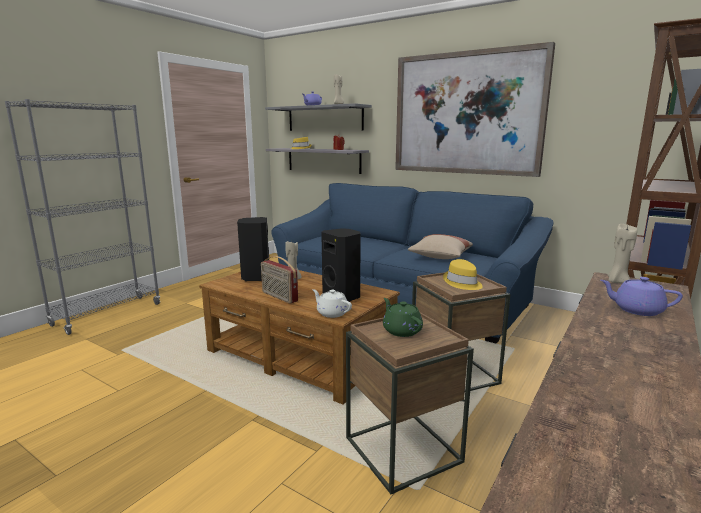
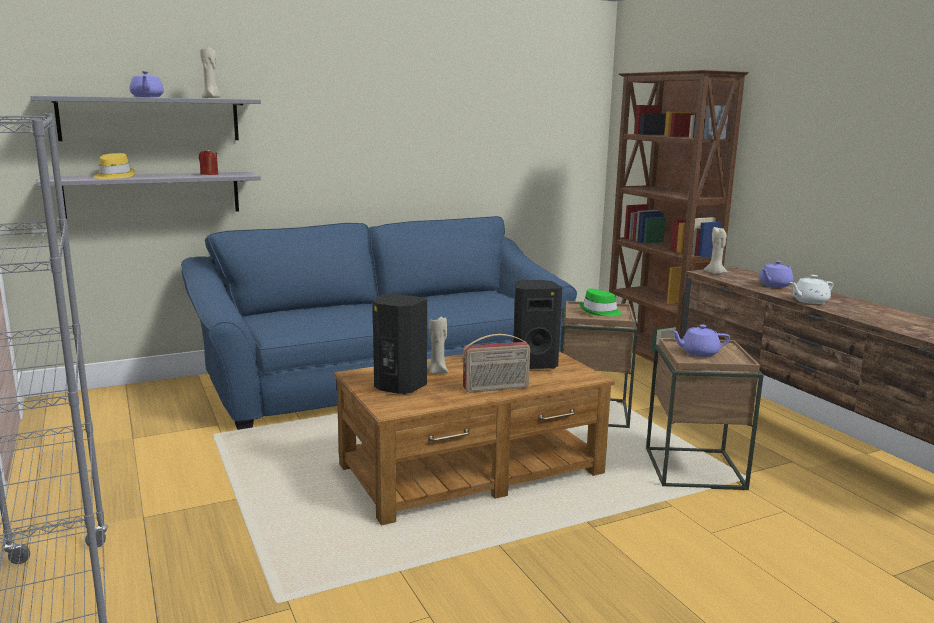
camera: 60 degrees left, 0 degrees up
(331, 313) = (577, 377): white teapot -> white teapot (809, 301)
(401, 330) = (698, 353): green teapot -> purple teapot
(440, 257) = (463, 303): beige pillow -> none
(462, 283) = (600, 312): yellow hat -> green hat
(467, 114) = (401, 118): picture -> none

